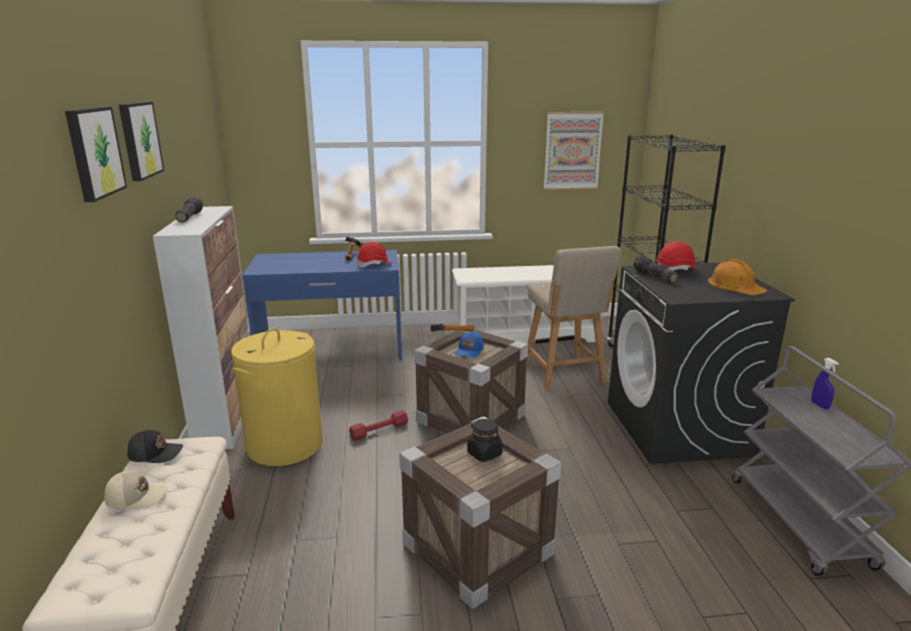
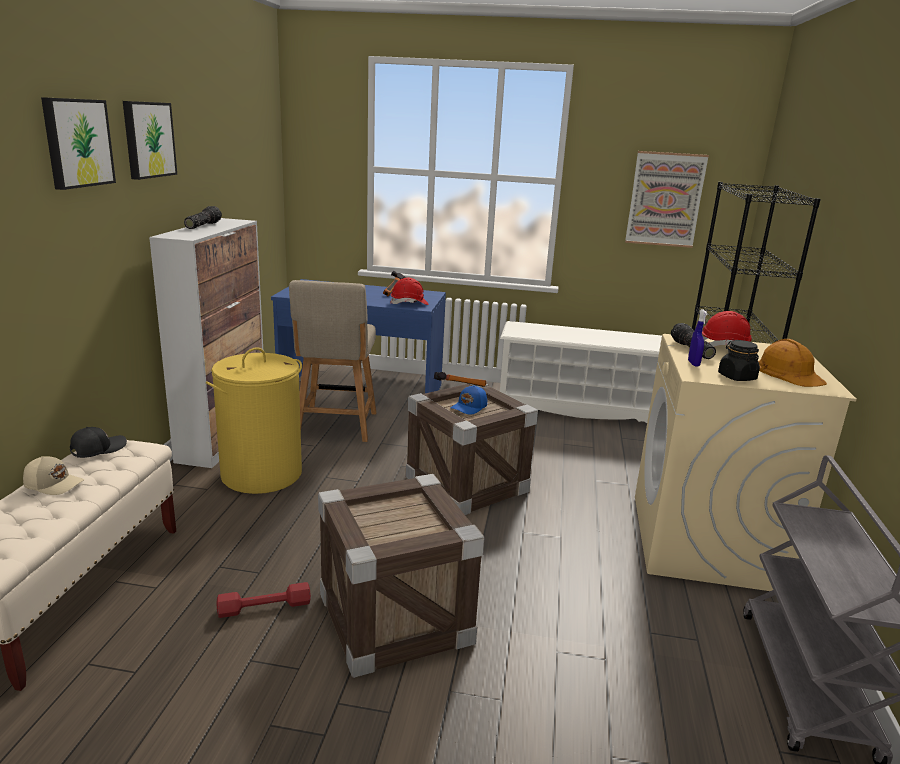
camera: 15 degrees right, 0 degrees up
(155, 453) = (98, 448): black cap -> black cap turned 60 degrees counterclockwise
(379, 430) = (362, 478): red dumbbell -> red dumbbell (264, 607)
(484, 453) = (409, 512): black jar -> black jar (736, 377)
(564, 374) = (601, 458): beige chair -> beige chair (336, 427)
(678, 428) = (707, 542): black washing machine -> beige washing machine
(820, 405) = (852, 537): blue spray bottle -> blue spray bottle (693, 364)

